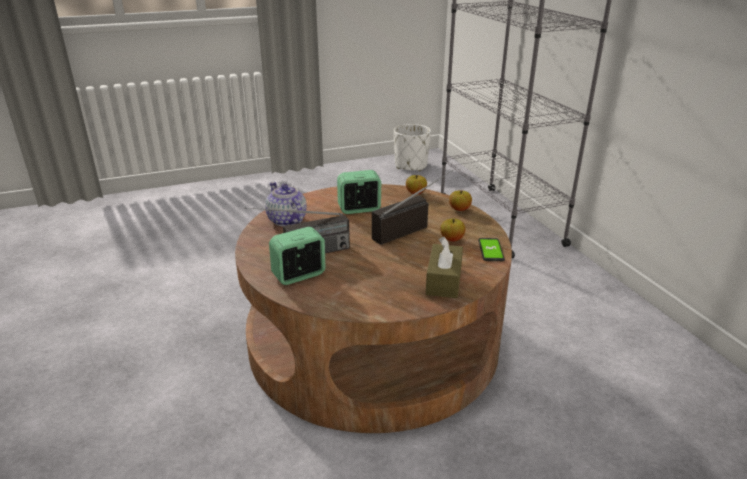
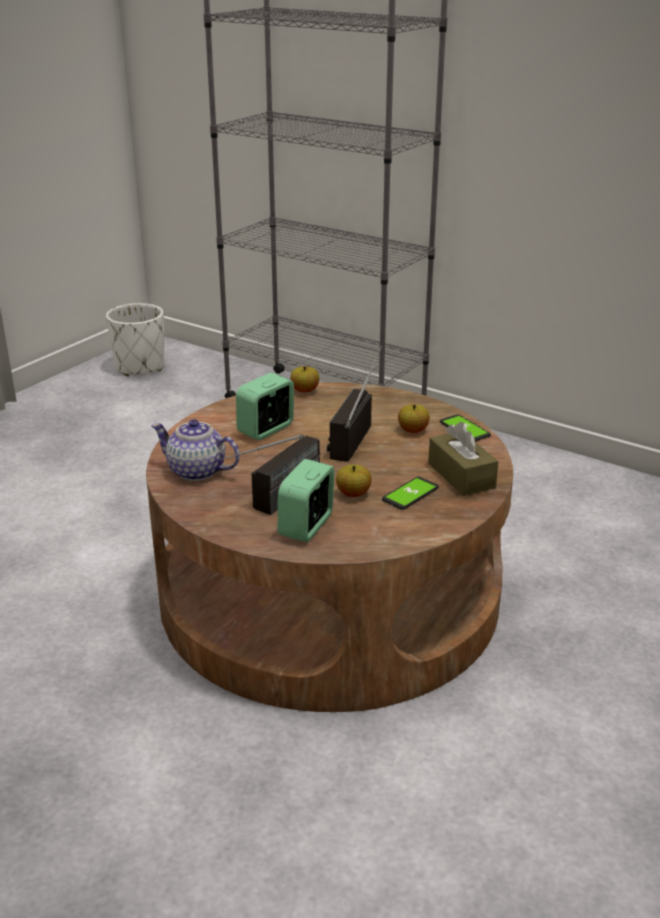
camera: 35 degrees left, 0 degrees up
(391, 280) = (410, 494): none -> phone
(459, 209) = (377, 395): apple -> apple (353, 494)

